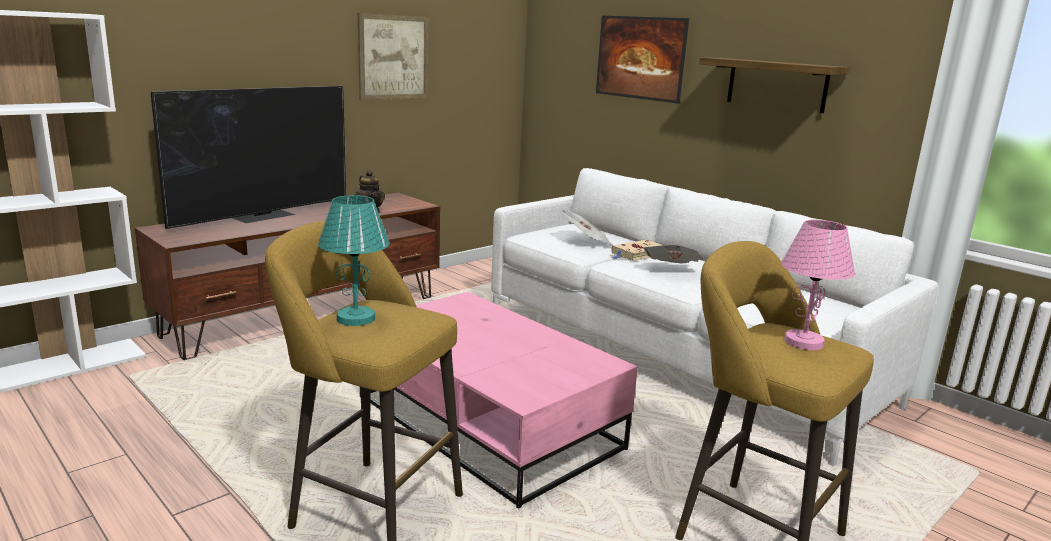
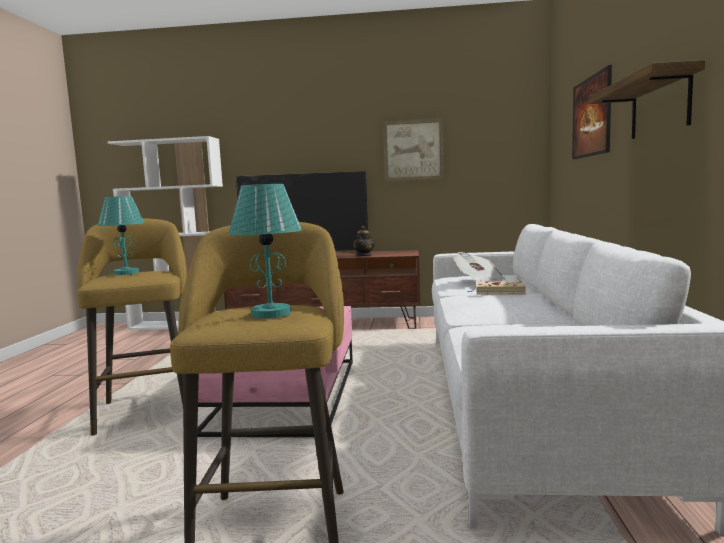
camera: 50 degrees right, 10 degrees down
(671, 270) = (489, 302): newspaper -> none
(803, 342) = (271, 313): pink table lamp -> turquoise table lamp

